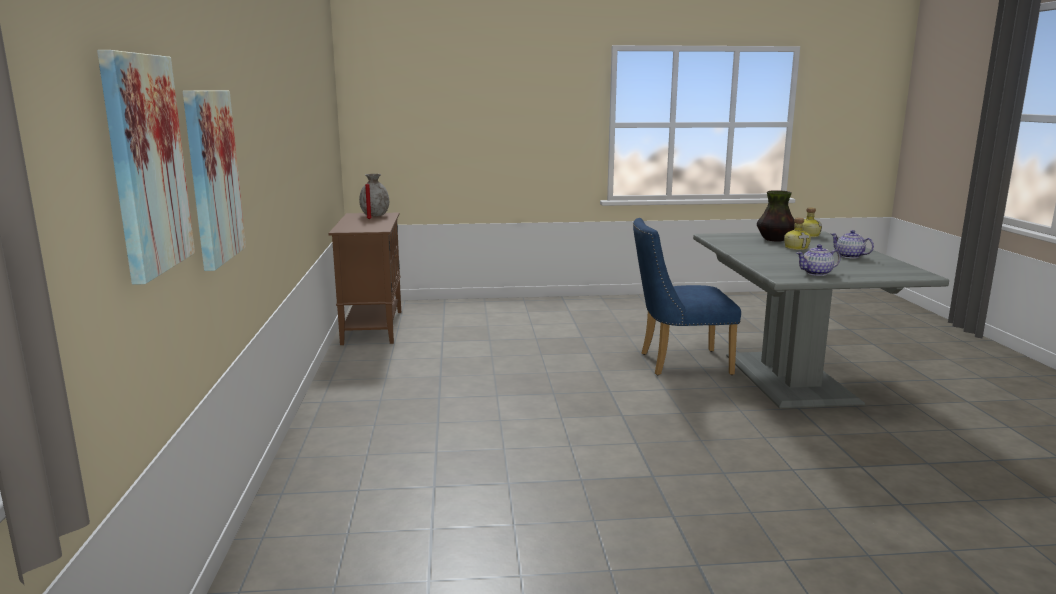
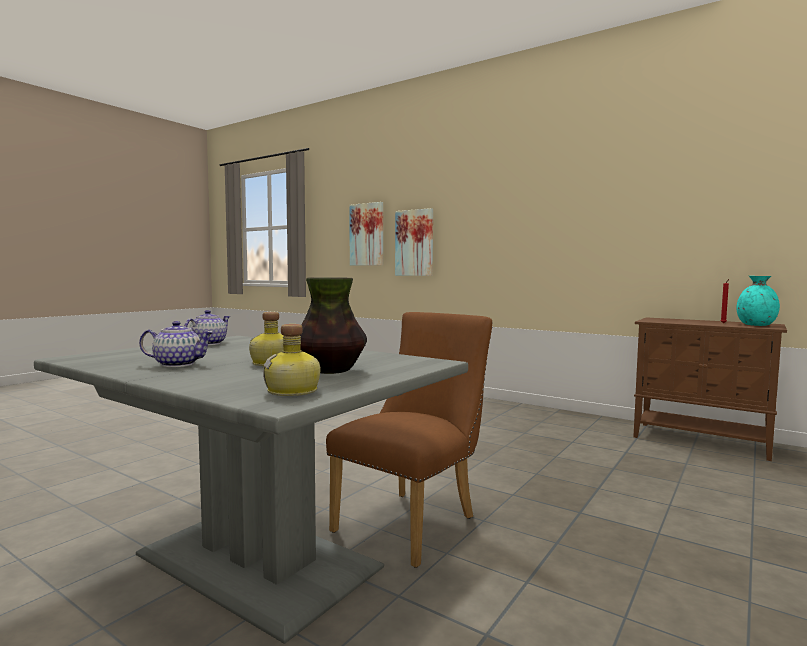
camera: 130 degrees right, 10 degrees down
(375, 215) = (756, 325): grey vase -> turquoise vase
(677, 363) = (413, 522): blue chair -> brown chair

